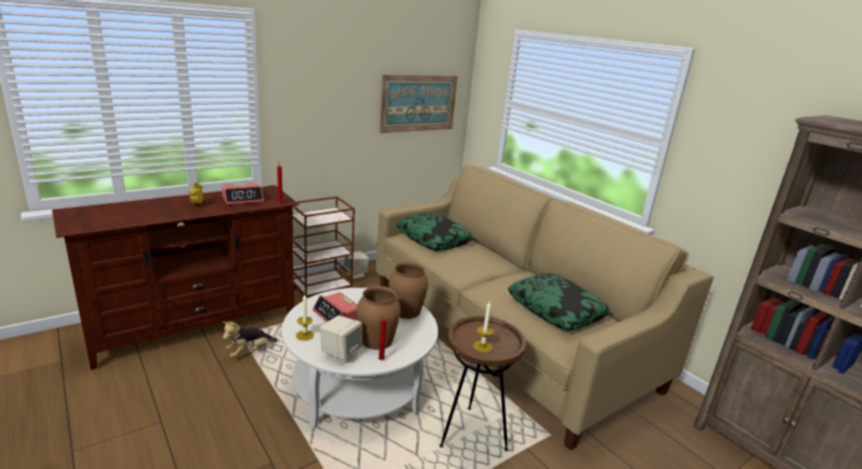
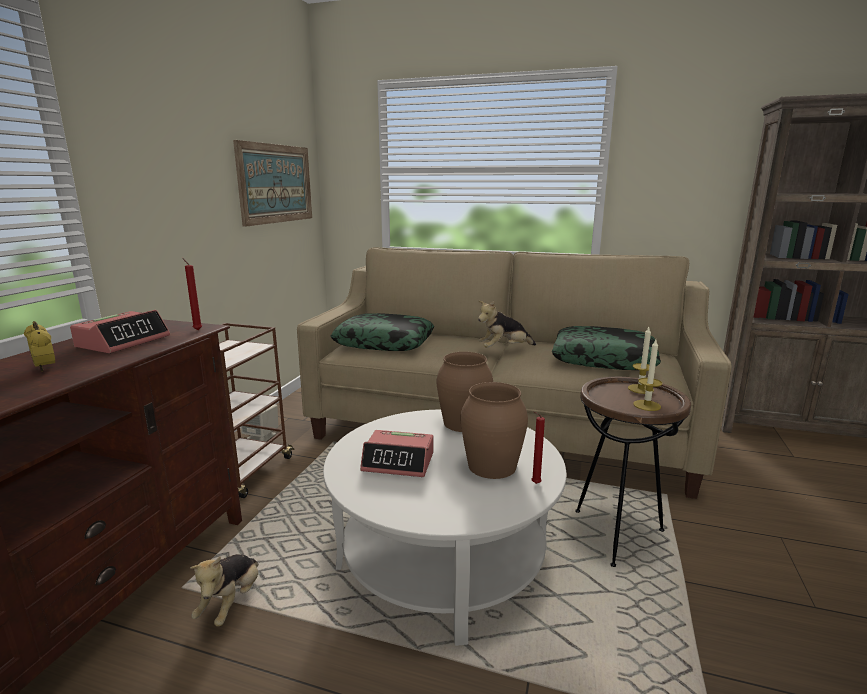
camera: 35 degrees left, 5 degrees down
(305, 335) = (401, 505): candle -> candle (640, 389)
(340, 354) = (485, 502): beige speaker -> none
(500, 273) = (504, 349): none -> plush toy

